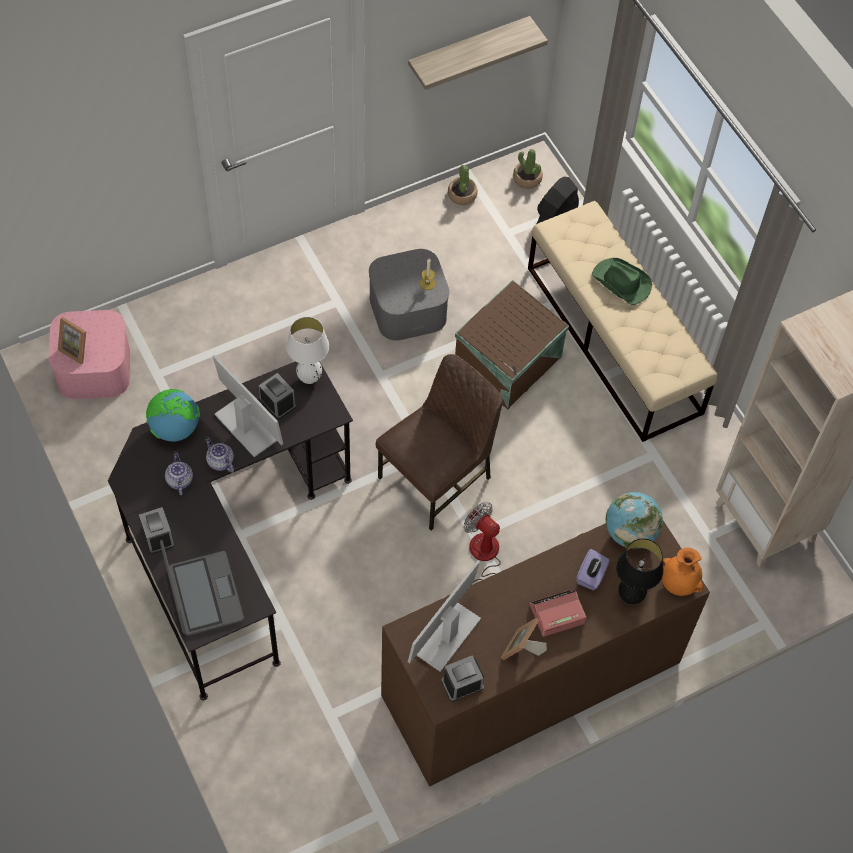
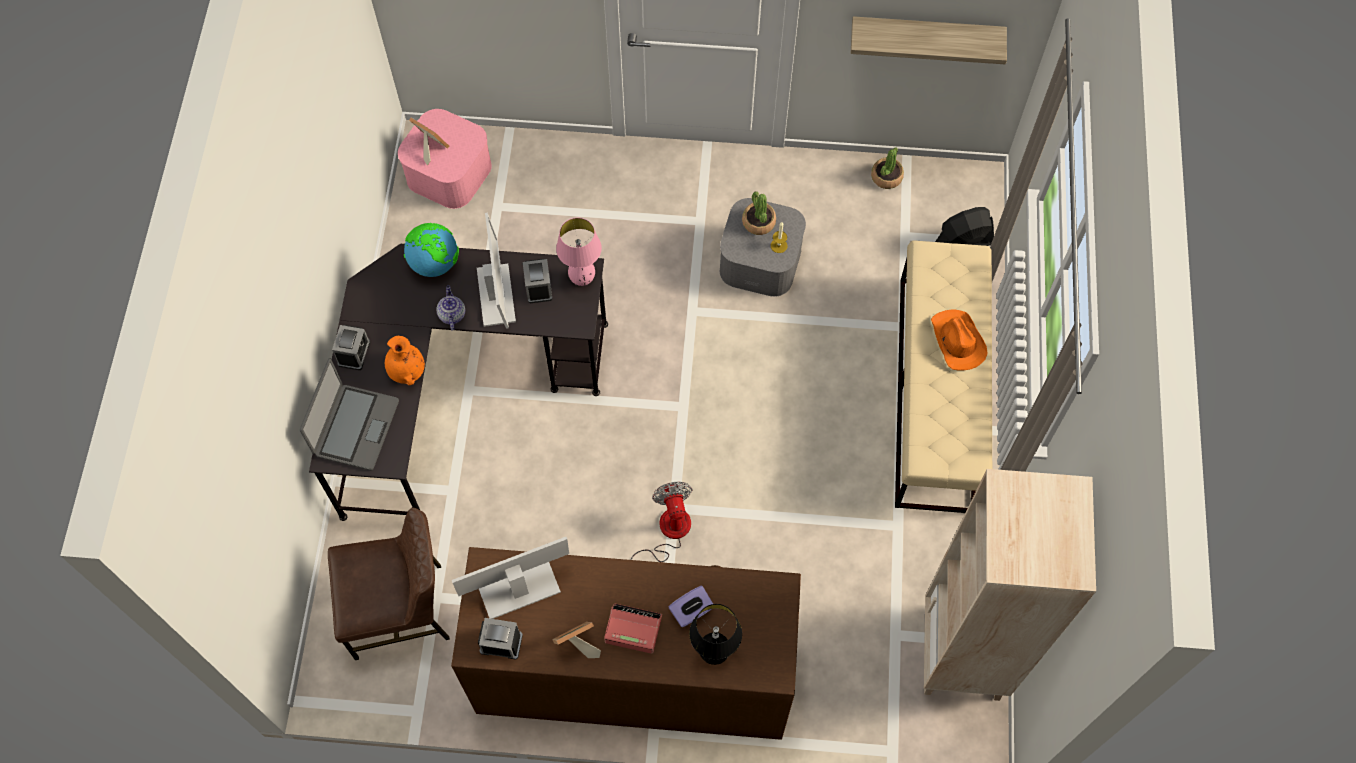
camera: 35 degrees right, 5 degrees up
(77, 349) = (430, 148): picture frame -> picture frame turned 150 degrees clockwise
(179, 480) = (406, 312): teapot -> none
(309, 378) = (582, 279): white table lamp -> pink table lamp
(437, 478) = (677, 435): brown chair -> brown chair (400, 609)
(509, 362) = (820, 362): brown storage box -> none
(527, 179) = (961, 192): potted plant -> potted plant (758, 222)
(621, 283) = (957, 341): green hat -> orange hat
(630, 532) = (758, 591): globe -> none
(678, 583) = (769, 668): orange vase -> orange vase (406, 371)

